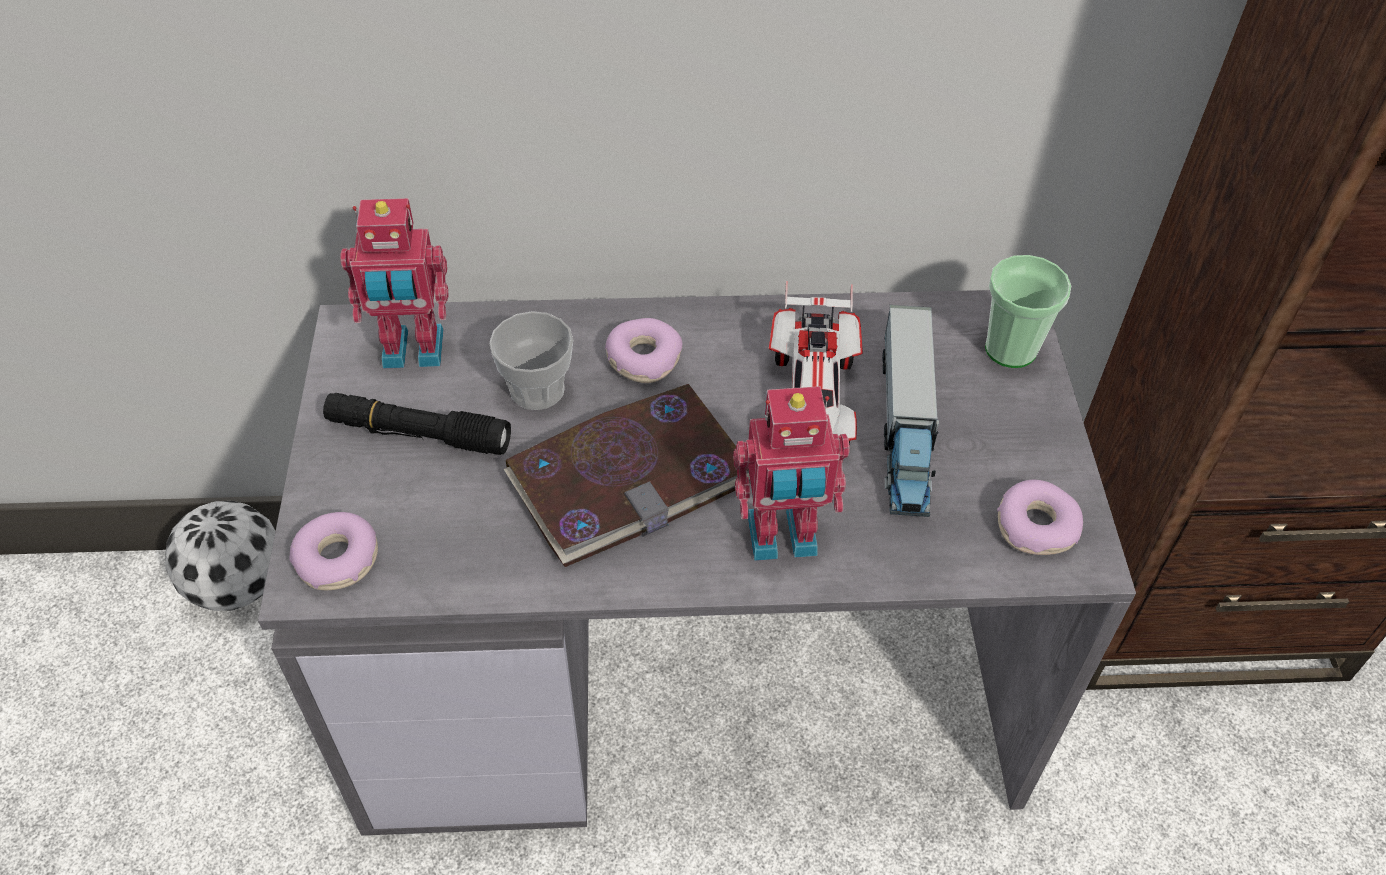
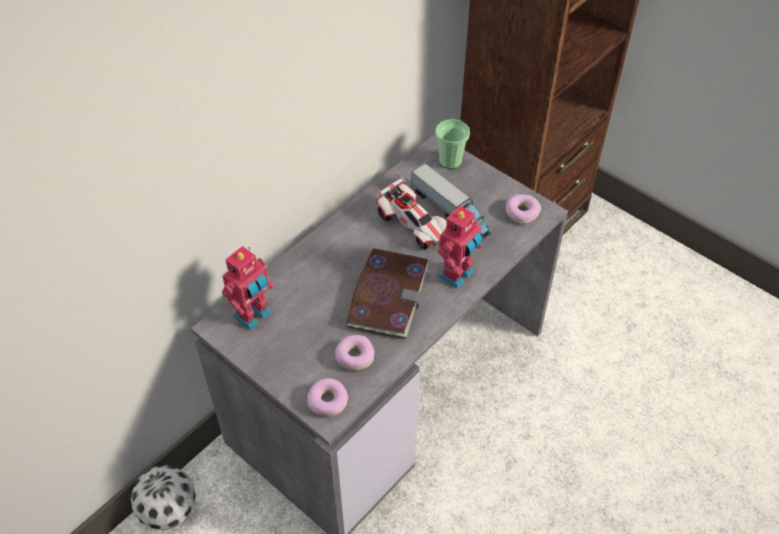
camera: 45 degrees left, 0 degrees up
(418, 433) = (296, 340): black flashlight -> none
(537, 389) = (317, 292): cup -> none
(643, 358) = (339, 253): donut -> donut (354, 356)

